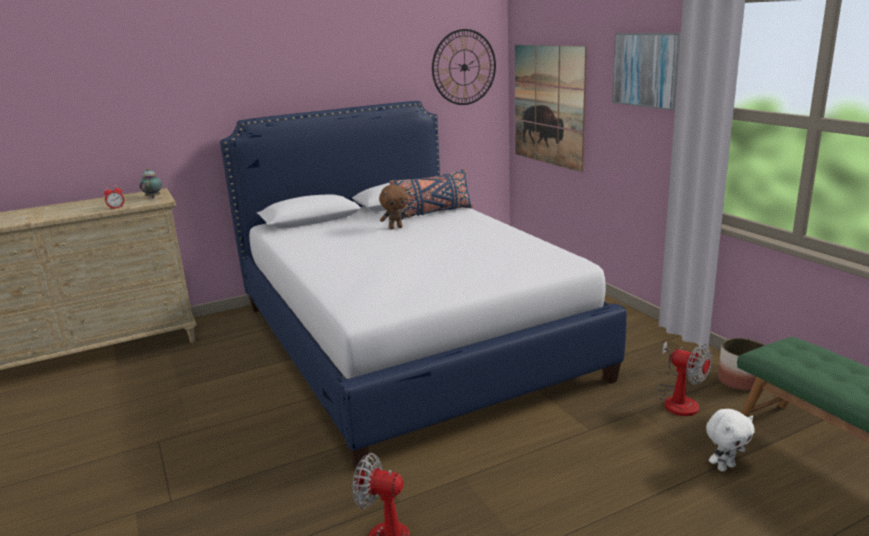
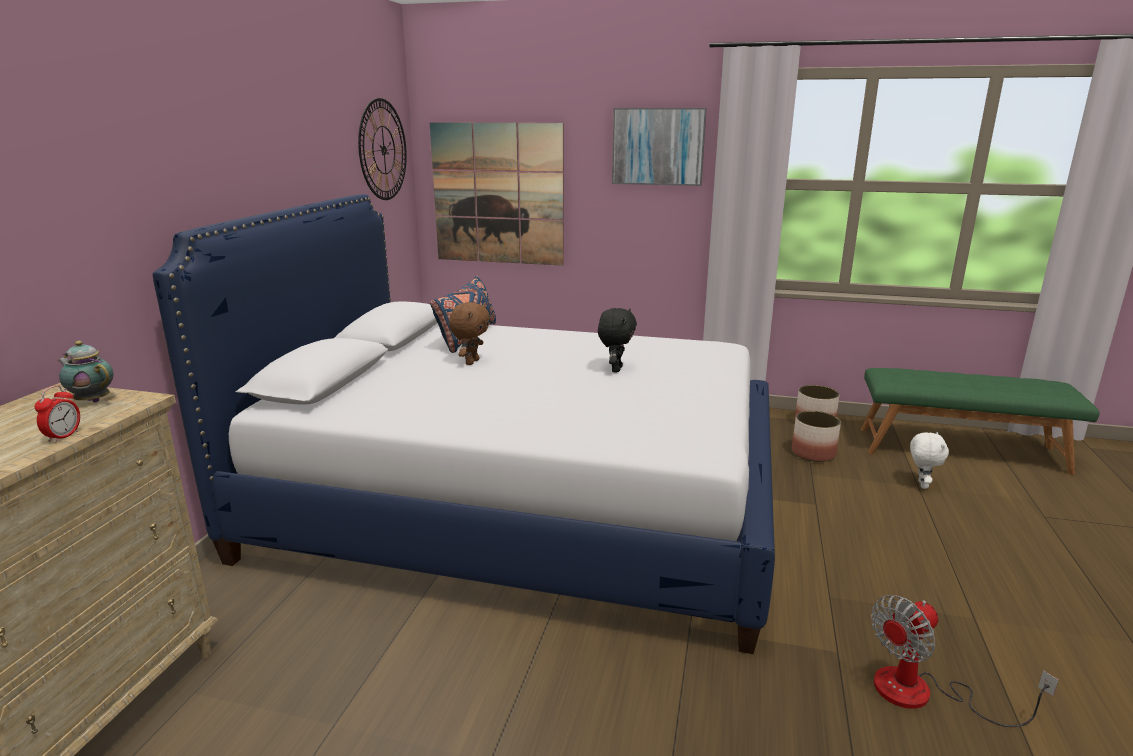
camera: 50 degrees left, 0 degrees up
(454, 254) = (615, 369): none -> black plush toy
(678, 400) = (813, 453): fan -> planter

